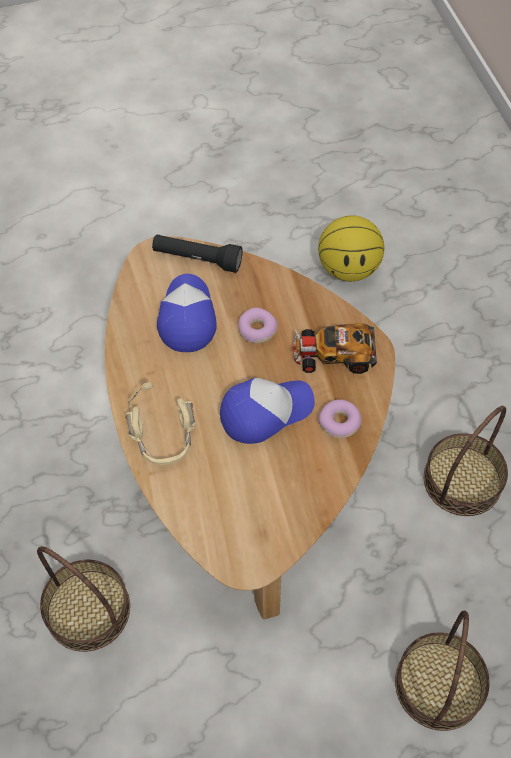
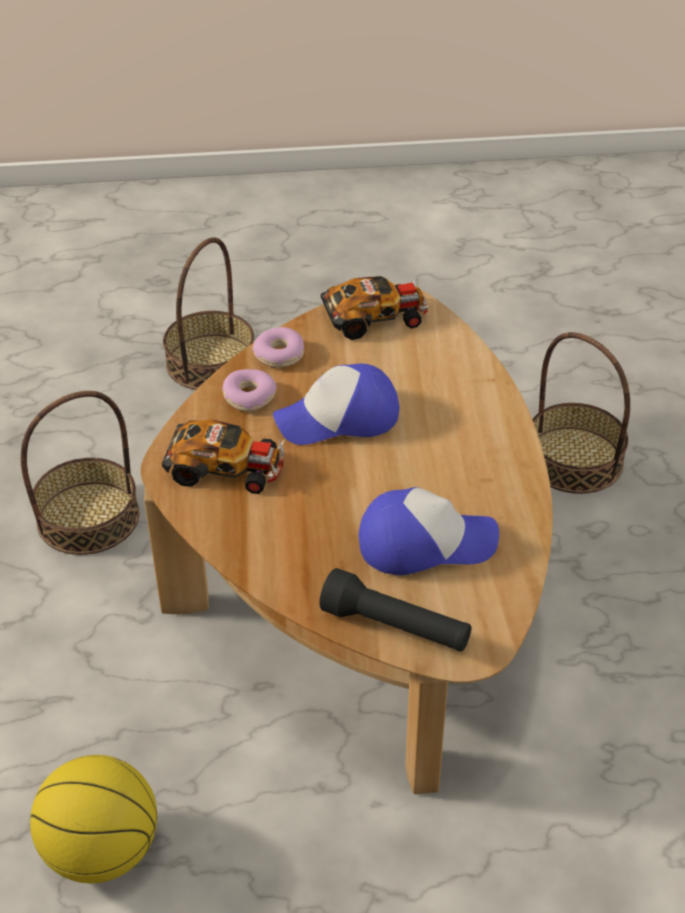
camera: 170 degrees left, 15 degrees down
(164, 439) = (473, 408): beige headphones -> none
(187, 317) = (425, 542): cap -> cap turned 105 degrees counterclockwise
(257, 330) = (324, 511): donut -> donut (280, 355)
(258, 534) = (376, 317): none -> toy car

